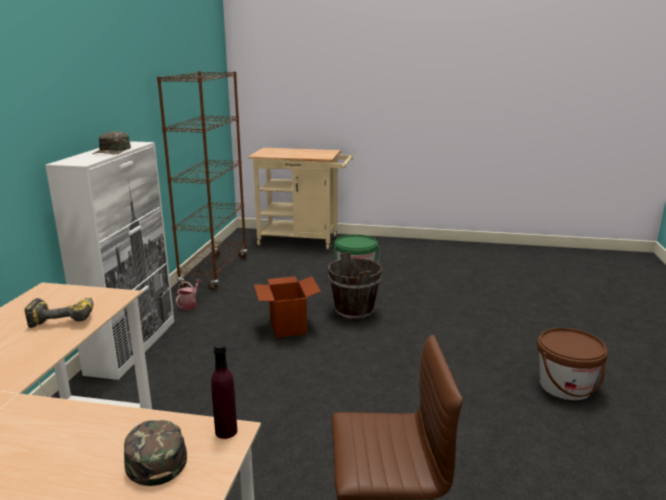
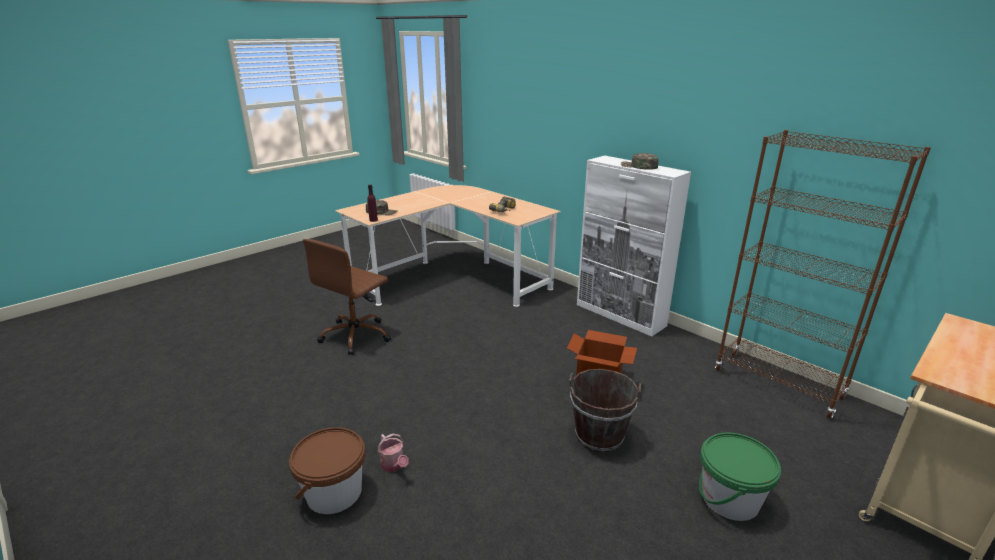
camera: 125 degrees right, 5 degrees up
(189, 304) = (685, 350): watering can -> watering can (394, 465)

